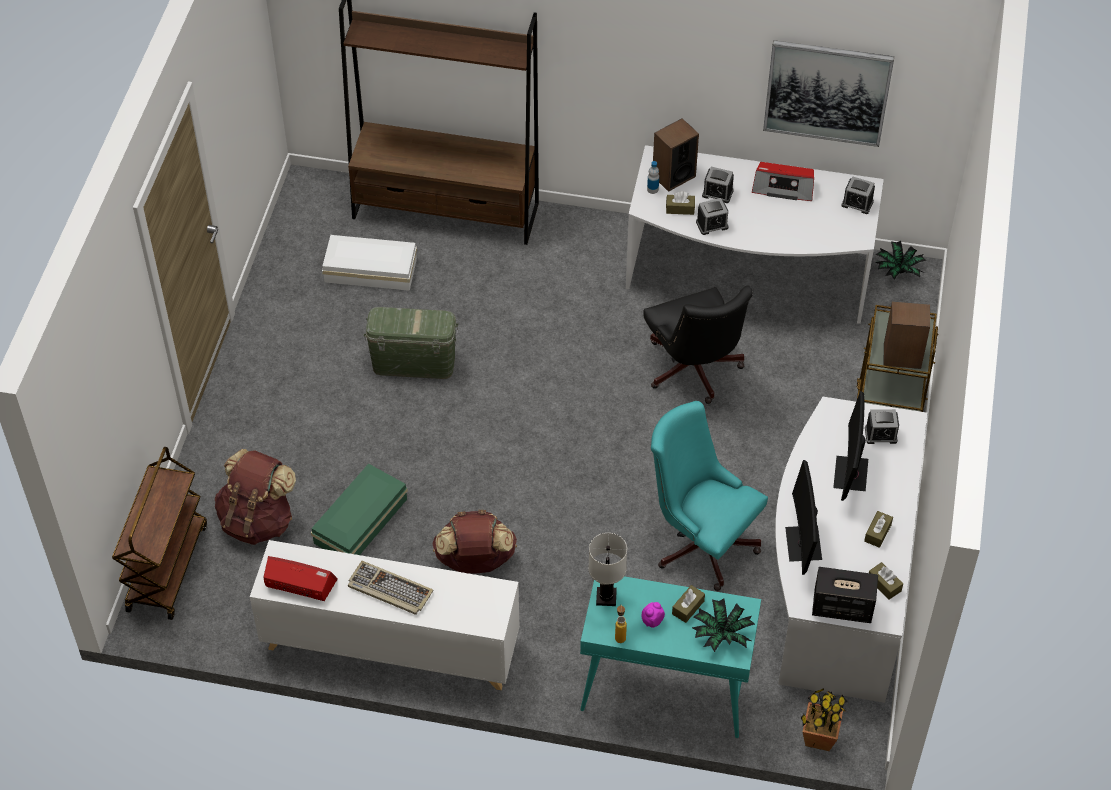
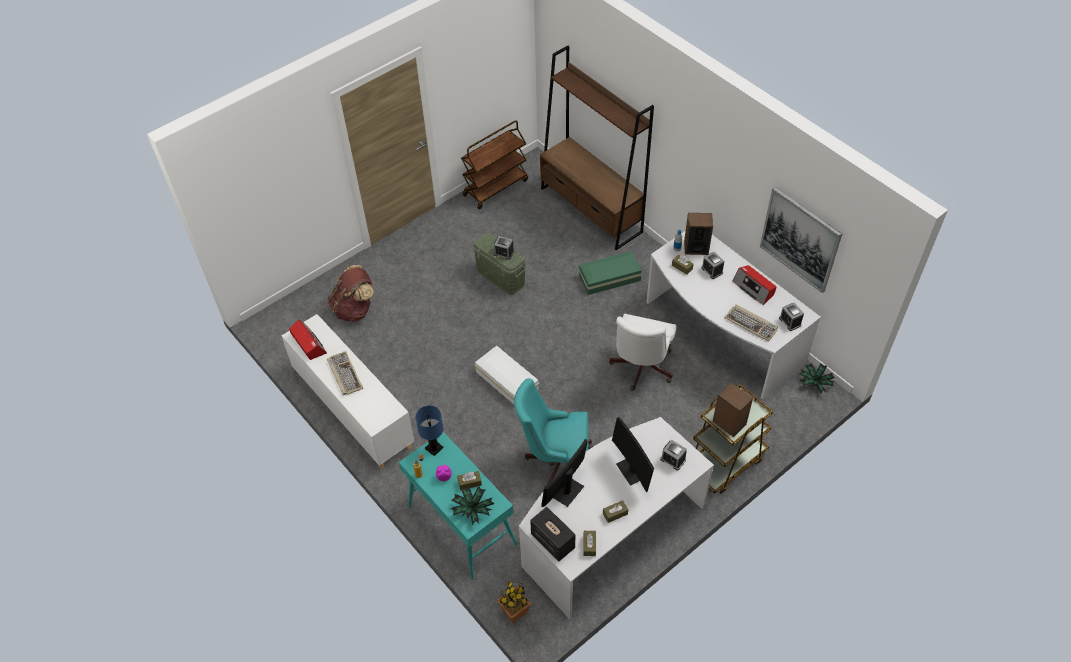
camera: 40 degrees right, 0 degrees up
(166, 567) = (295, 305): brown cart -> brown cart (495, 187)
(362, 520) = (401, 340): green storage box -> green storage box (610, 278)
(369, 269) = (524, 218): white storage box -> white storage box (507, 380)
(475, 561) = (433, 395): brown backpack -> none
(606, 597) = (434, 448): white table lamp -> blue table lamp
(694, 372) = (640, 369): black office chair -> white office chair
(700, 541) = (555, 461): turquoise office chair -> turquoise office chair turned 75 degrees counterclockwise
(712, 225) = (691, 285): alarm clock -> alarm clock (504, 253)
(819, 230) = (751, 324): none -> keyboard
(850, 474) = (632, 470): monitor -> monitor turned 75 degrees counterclockwise

